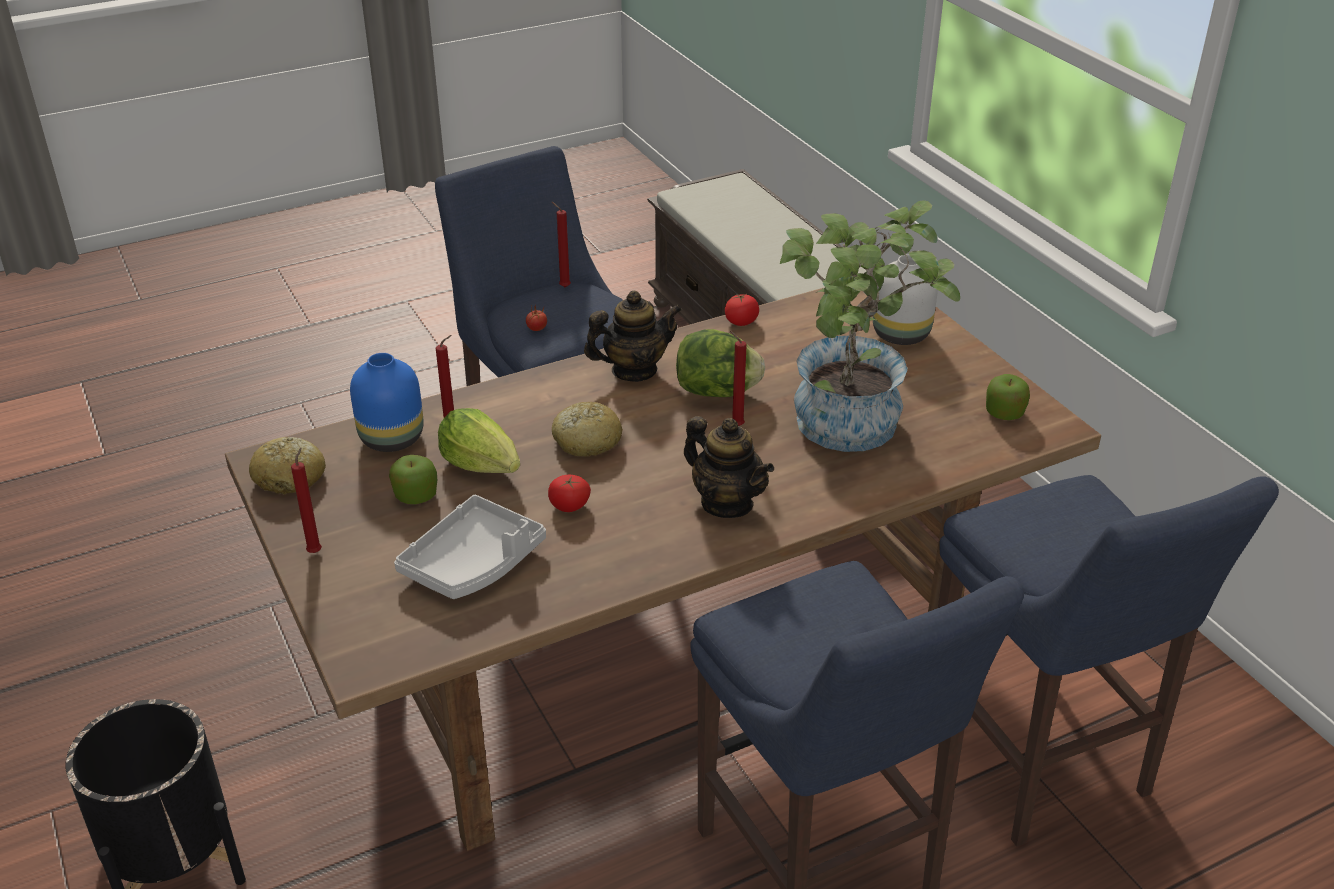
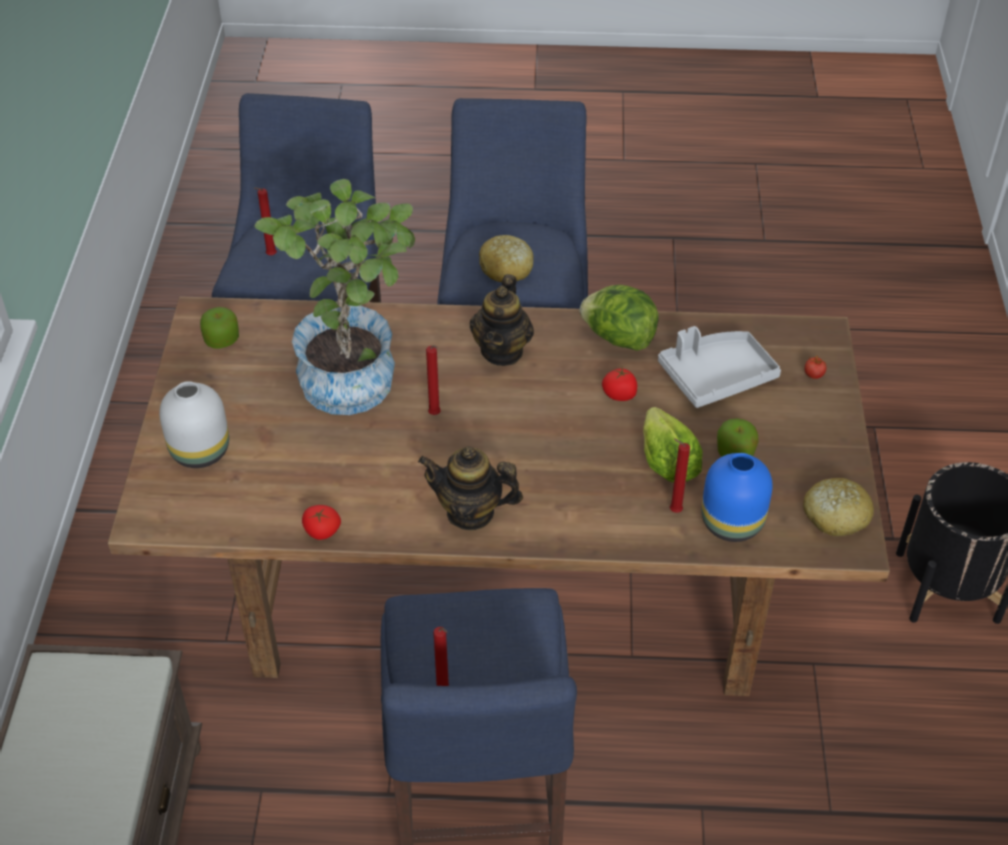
camera: 150 degrees left, 10 degrees up
(316, 551) = (831, 432): red candle -> red candle (270, 256)
(536, 329) = (517, 631): tomato -> tomato (813, 375)
(586, 441) = (567, 450): bread -> bread (506, 268)
(717, 392) = (419, 455): lettuce -> lettuce (618, 338)
(727, 503) = (502, 351): teapot -> teapot turned 150 degrees counterclockwise

